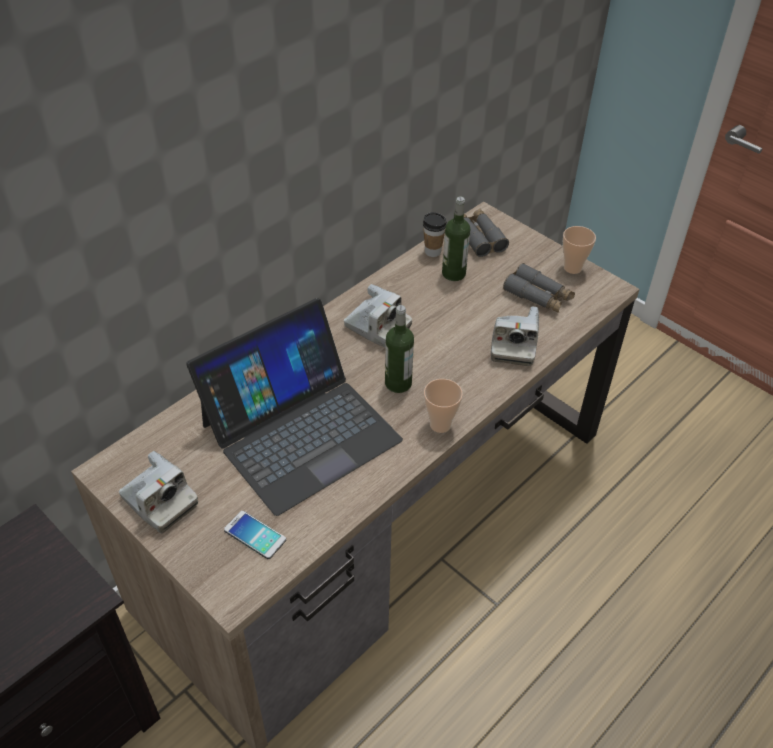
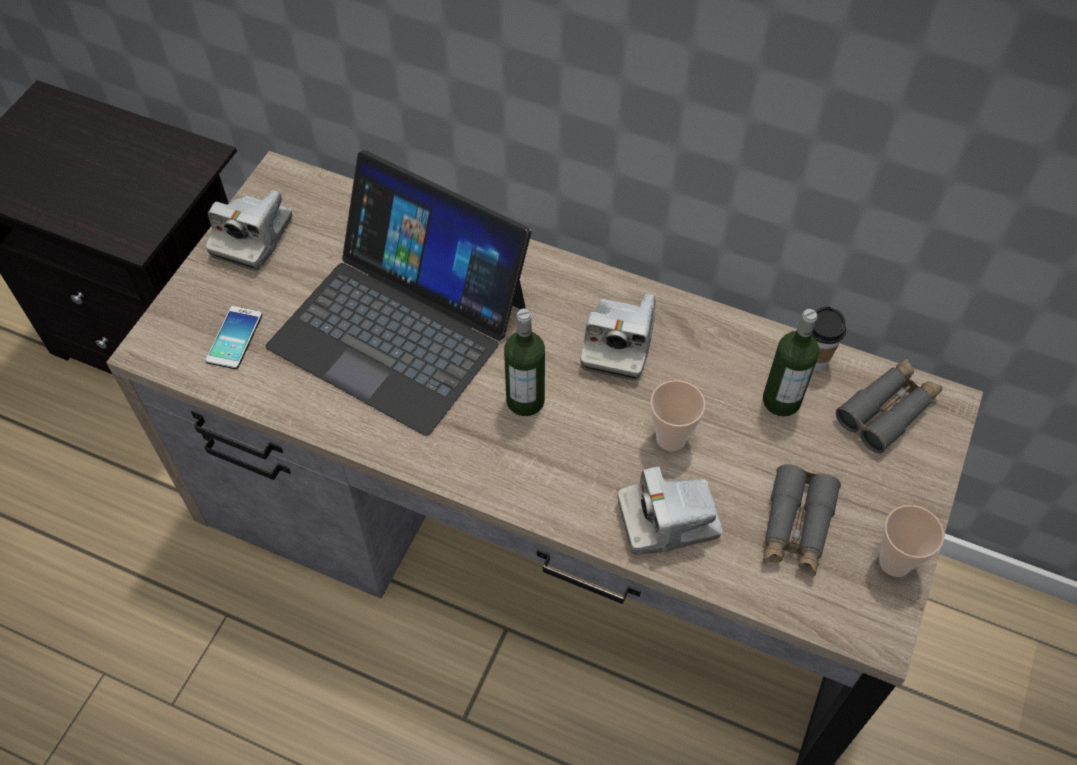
camera: 70 degrees right, 10 degrees up
(440, 424) = (472, 471): cup -> cup (671, 438)

